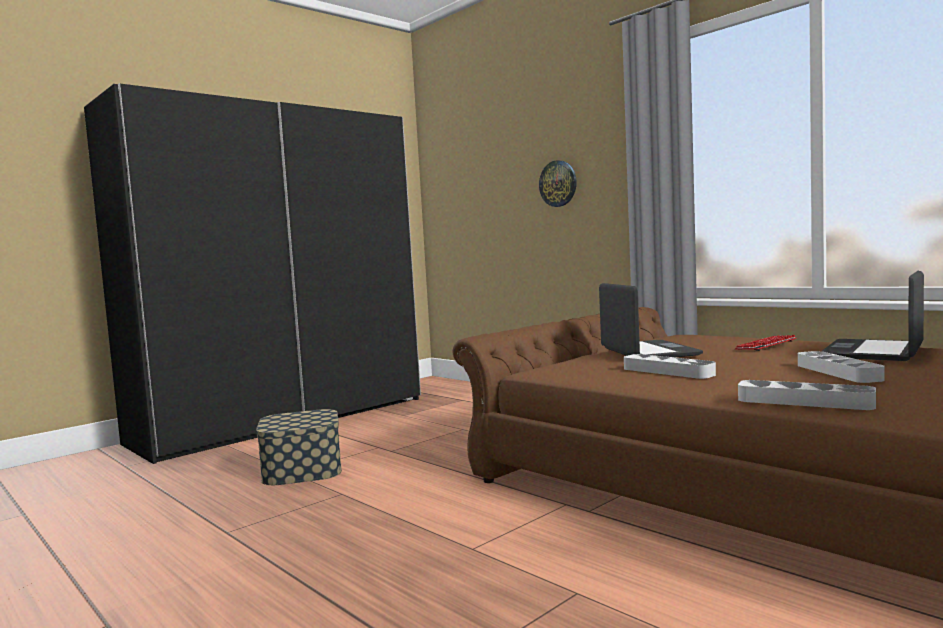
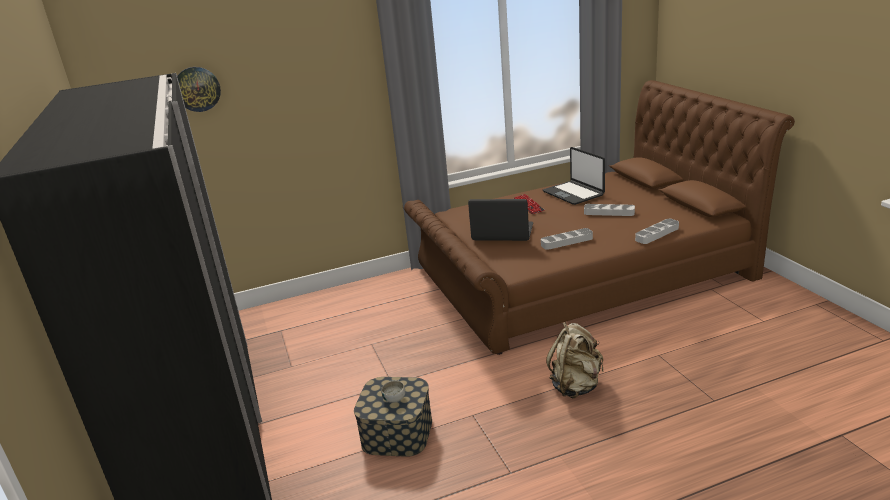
camera: 65 degrees left, 20 degrees up
(295, 420) = (394, 398): none -> bowl
(432, 539) = (576, 386): none -> beige backpack
(558, 183) = (307, 114): wall clock -> wall clock (197, 89)

